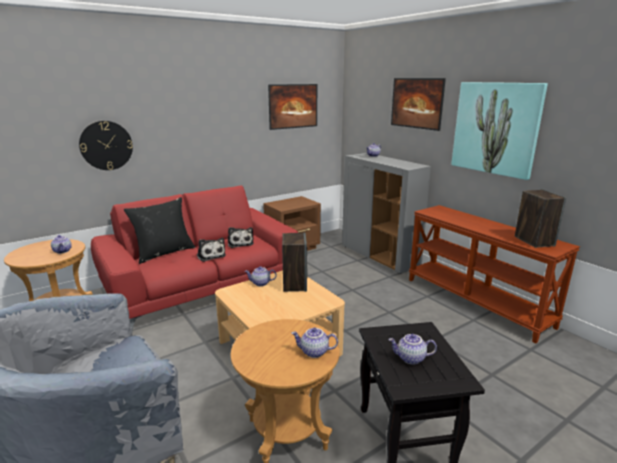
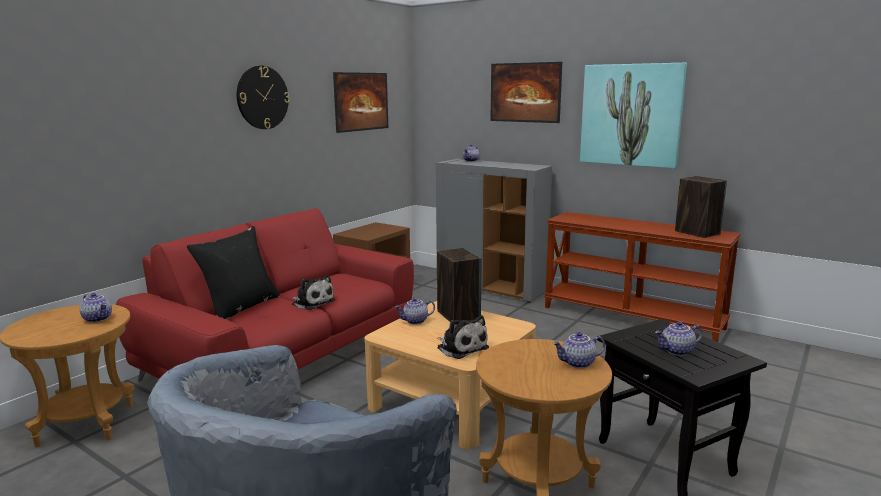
camera: 20 degrees left, 5 degrees down
(106, 145) = (134, 157): wall clock -> wall clock (262, 97)
(240, 243) = (338, 284): plush toy -> plush toy (461, 347)

